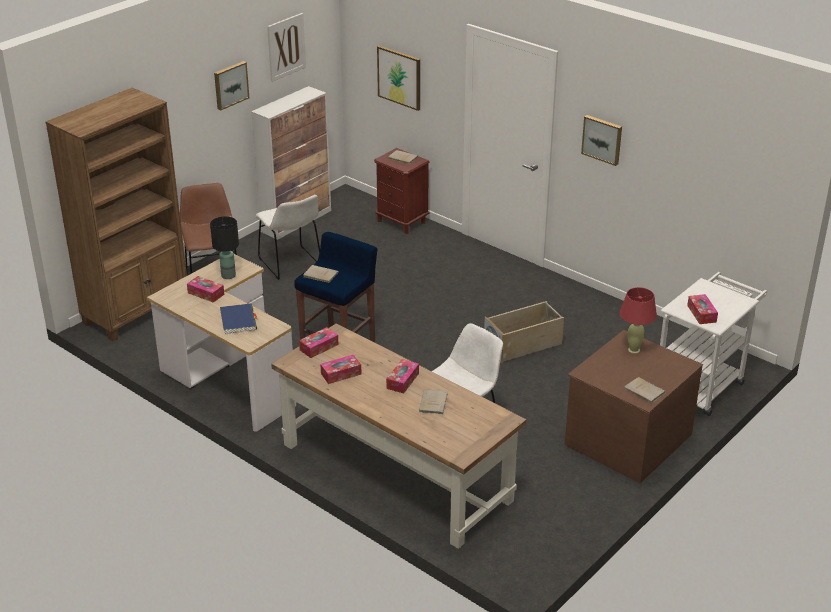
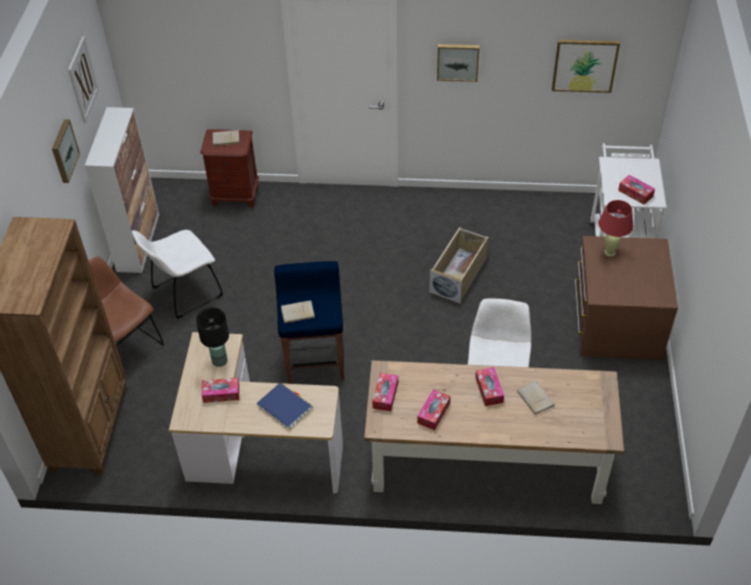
camera: 35 degrees left, 15 degrees up
(291, 264) = (184, 294): white chair -> white chair turned 120 degrees clockwise
(399, 77) = (197, 61): picture -> picture (585, 65)
(645, 391) = (657, 289): beige book -> none

